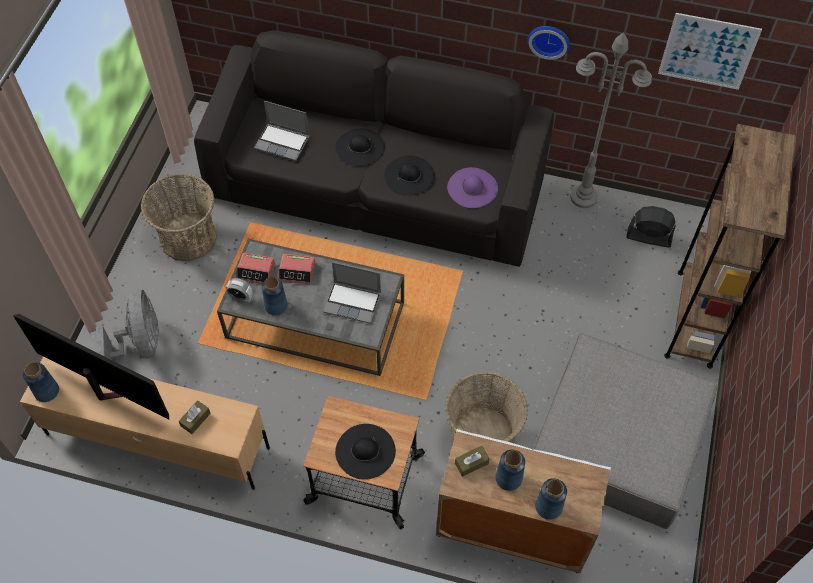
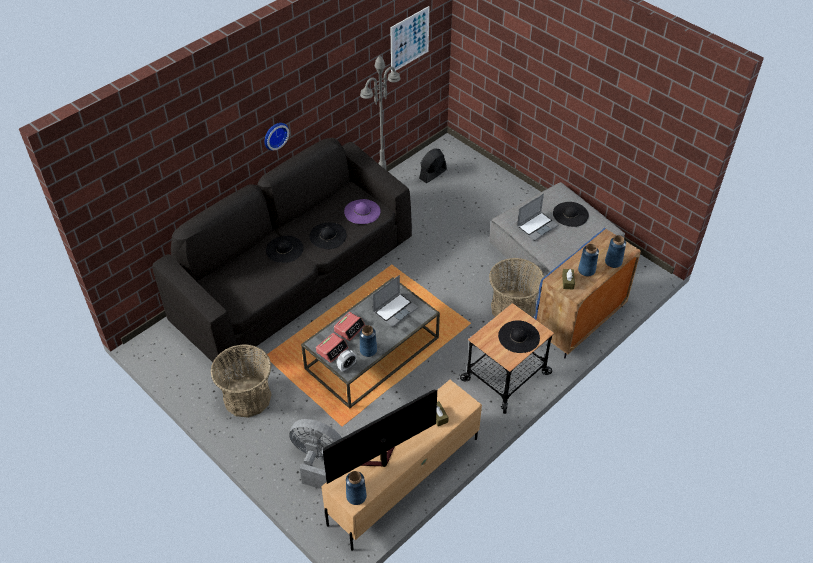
camera: 60 degrees left, 10 degrees down
(283, 142) = (245, 286): laptop -> laptop (537, 226)
(512, 527) = (579, 322): white cabinet -> blue cabinet
(549, 39) = (335, 96): wall clock -> wall clock (274, 135)
(658, 422) = (570, 214): none -> black hat
(694, 318) = (499, 183): brown bookcase -> none

